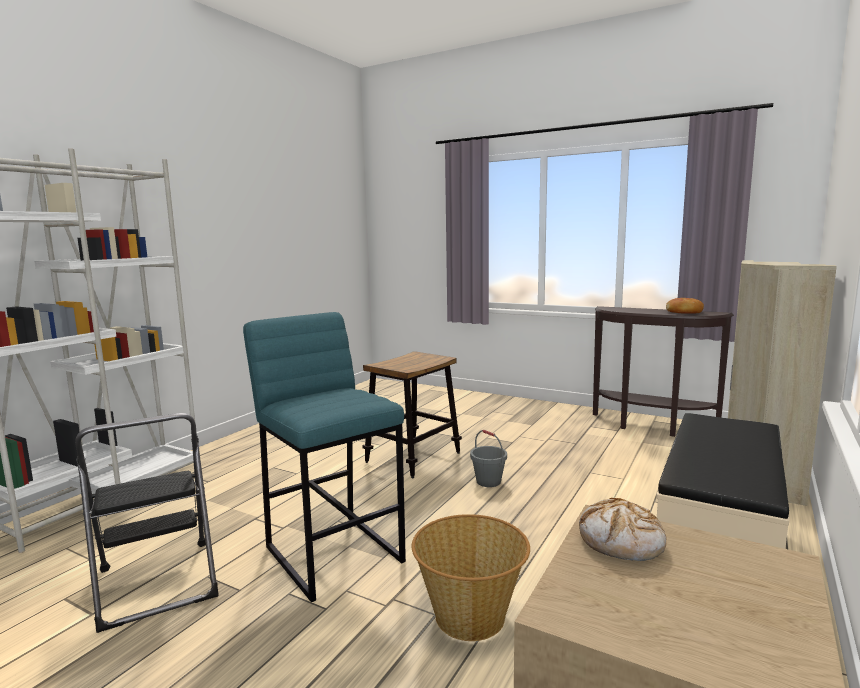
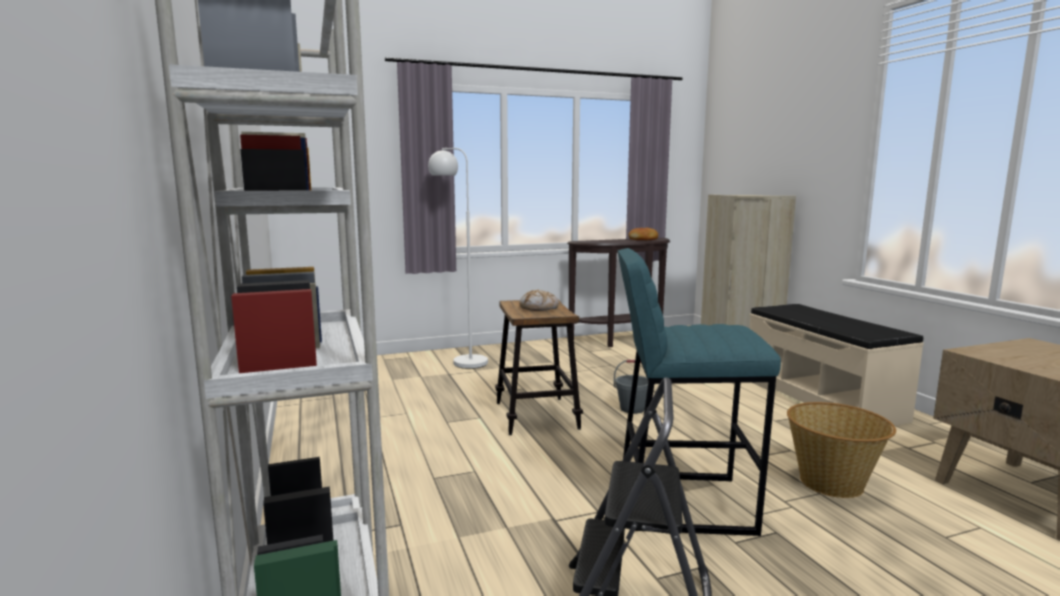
camera: 50 degrees left, 0 degrees up
(469, 405) = (461, 362): none -> white floor lamp
(621, 542) = (1003, 356): bread -> bread (539, 308)

